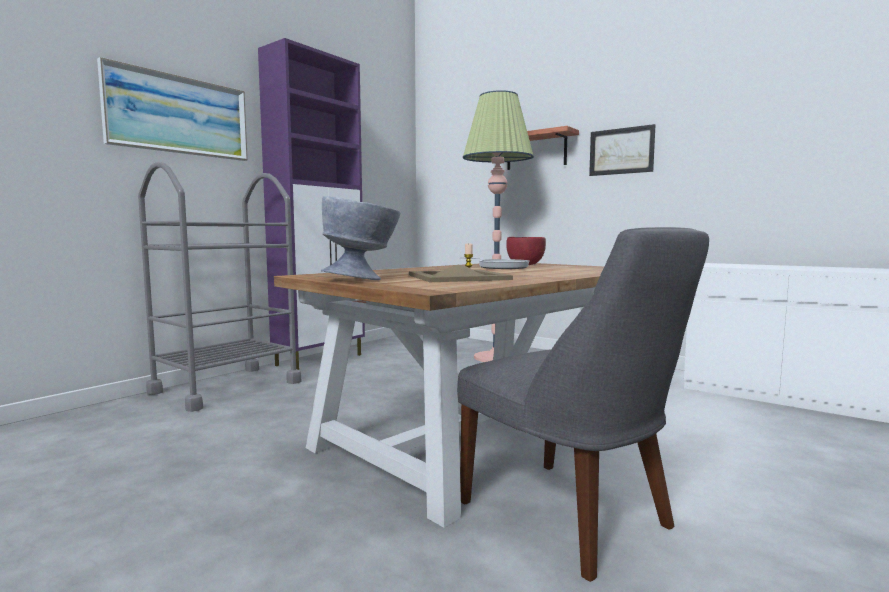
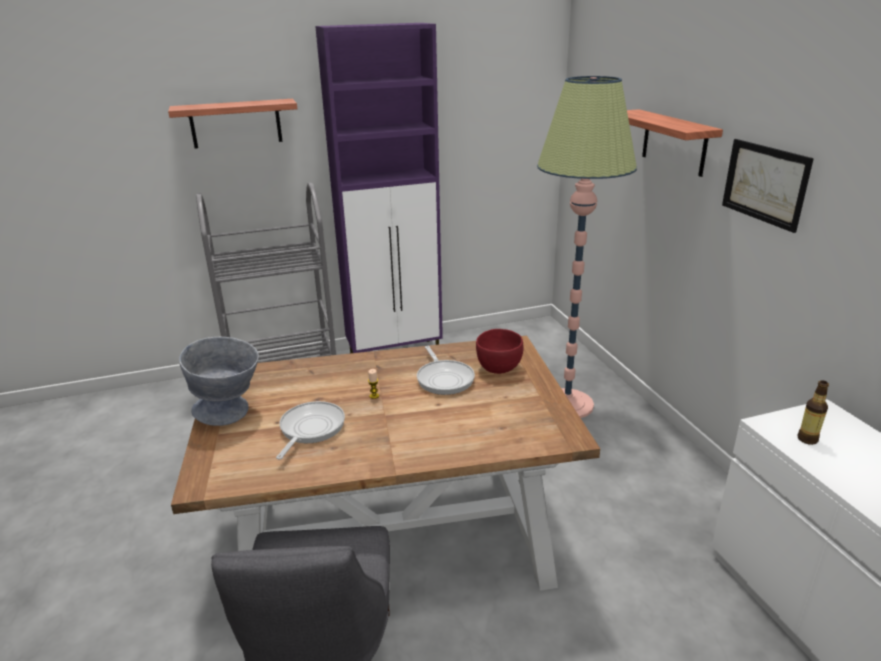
camera: 35 degrees right, 20 degrees up
(179, 115) = (236, 123): picture -> shelf
(457, 277) = (310, 429): beige tray -> frying pan
(732, 266) = (807, 439): none -> bottle

